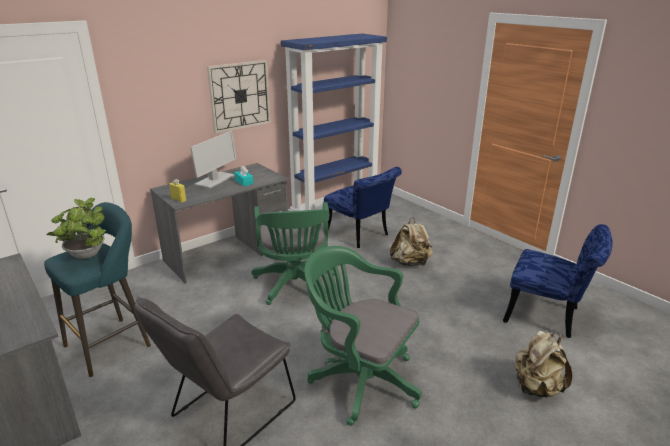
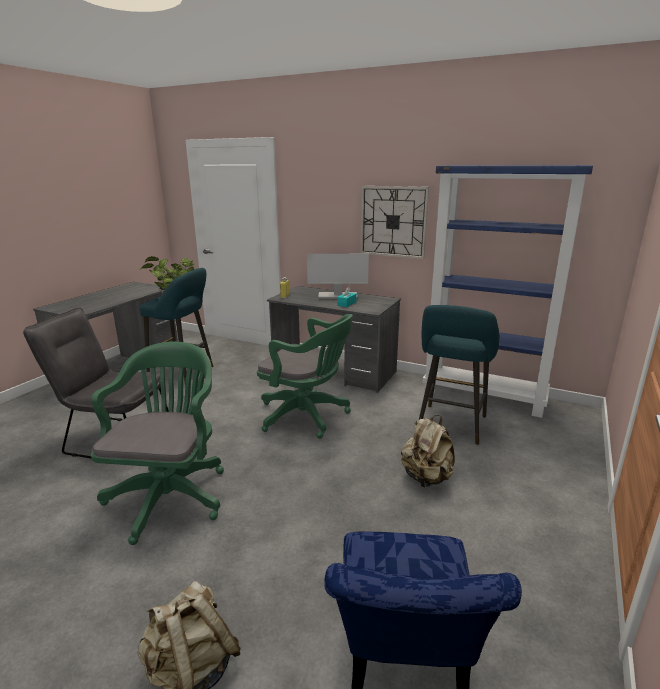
camera: 65 degrees right, 5 degrees down
(295, 286) = (307, 416): green office chair -> green office chair turned 120 degrees counterclockwise
(360, 236) = (450, 426): blue chair -> turquoise stool

